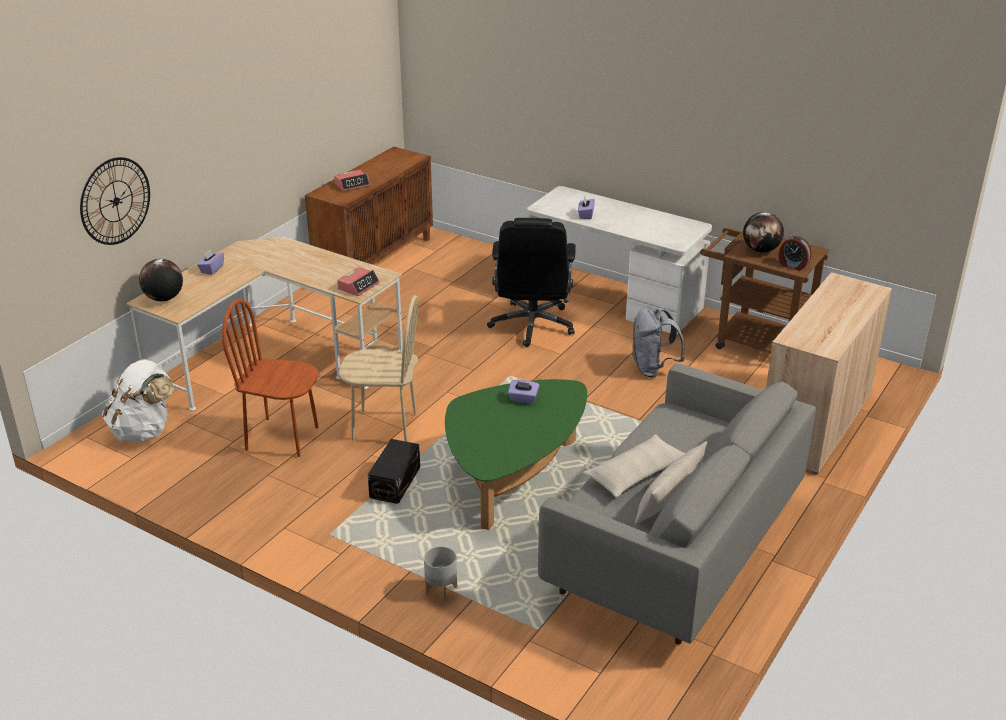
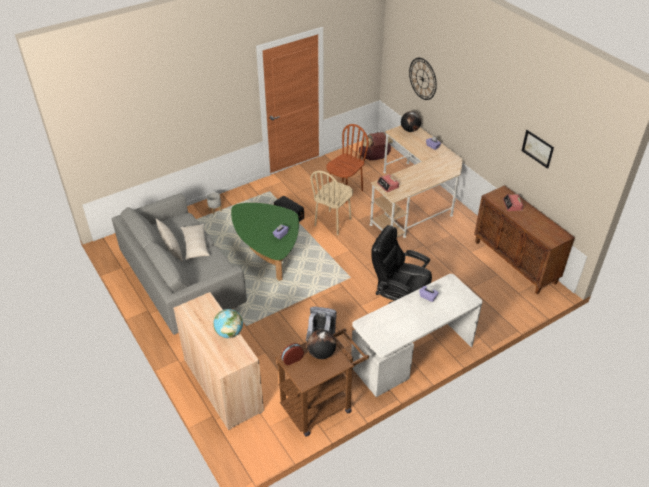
camera: 115 degrees right, 10 degrees up
(144, 431) = (374, 158): white backpack -> brown backpack
(322, 90) = (537, 148): none -> picture
(820, 303) = (229, 333): none -> globe

